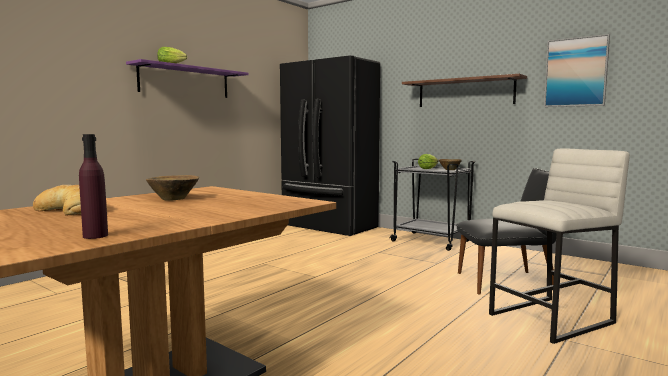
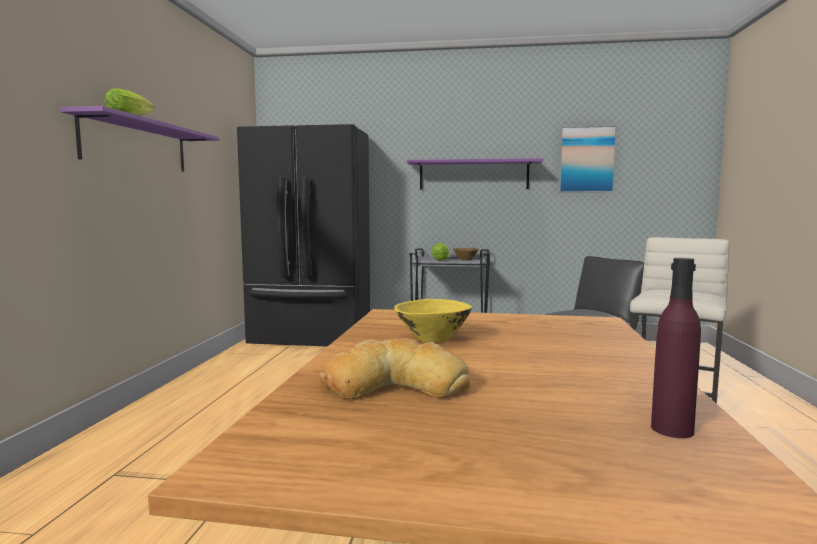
camera: 30 degrees left, 0 degrees up
(174, 199) = (433, 338): brown bowl -> yellow bowl
(465, 92) = (473, 175): brown shelf -> purple shelf

